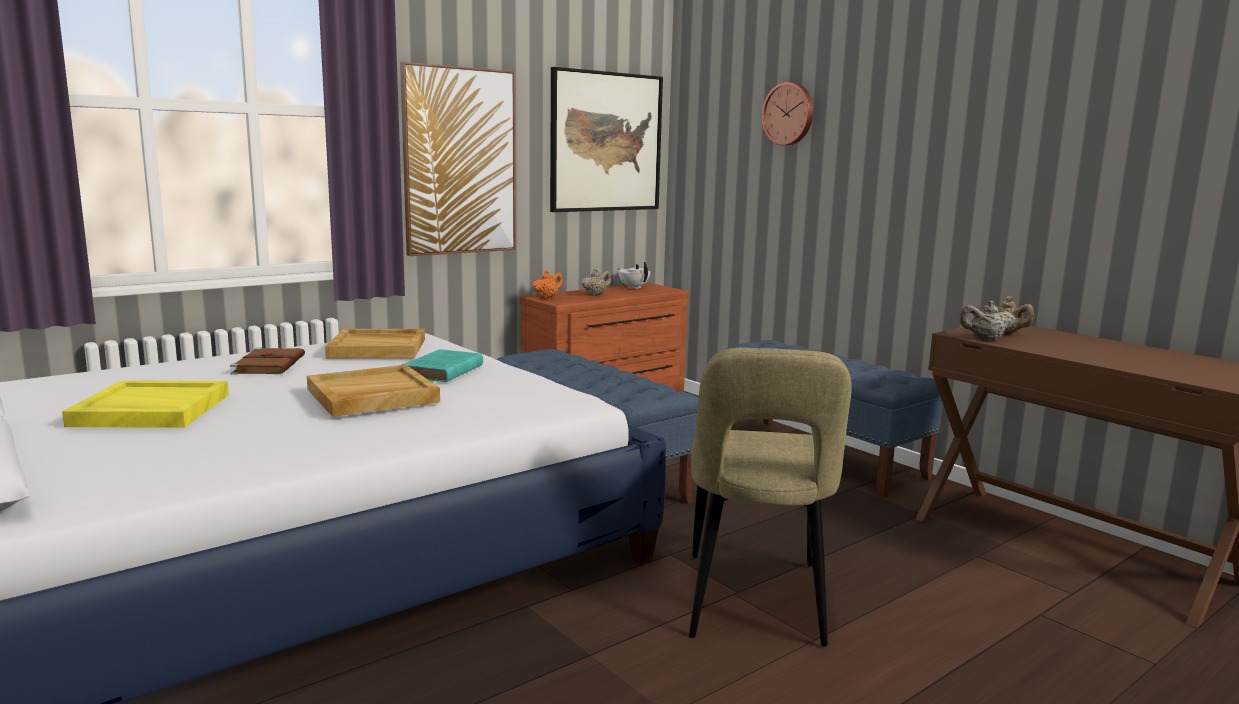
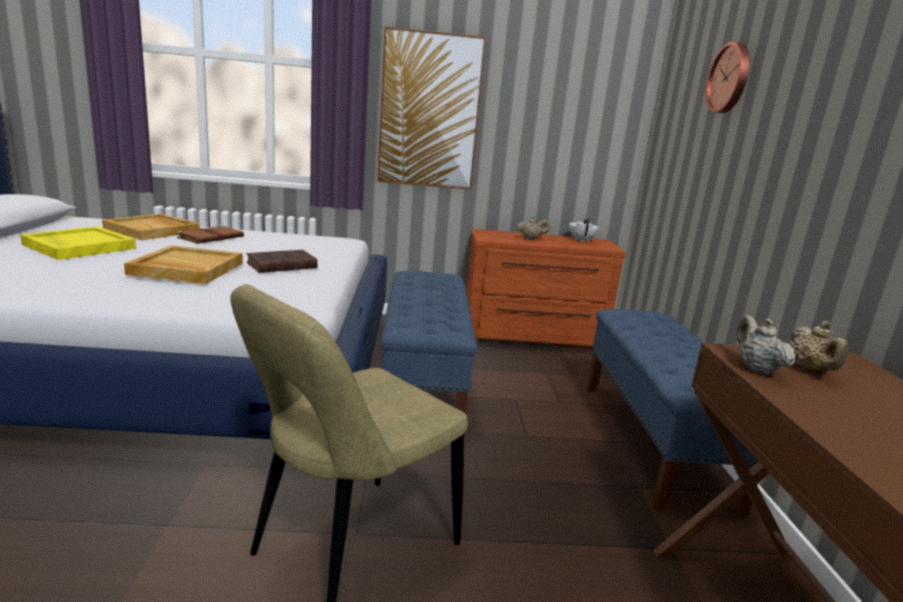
camera: 35 degrees right, 5 degrees up
(378, 348) = (296, 242): beige tray -> beige tray (153, 230)
(442, 372) = (280, 265): turquoise book -> brown book
(547, 297) = (487, 233): orange teapot -> none
(606, 142) = (578, 106): picture -> none
(985, 339) = (755, 368): beige teapot -> beige teapot turned 45 degrees clockwise

